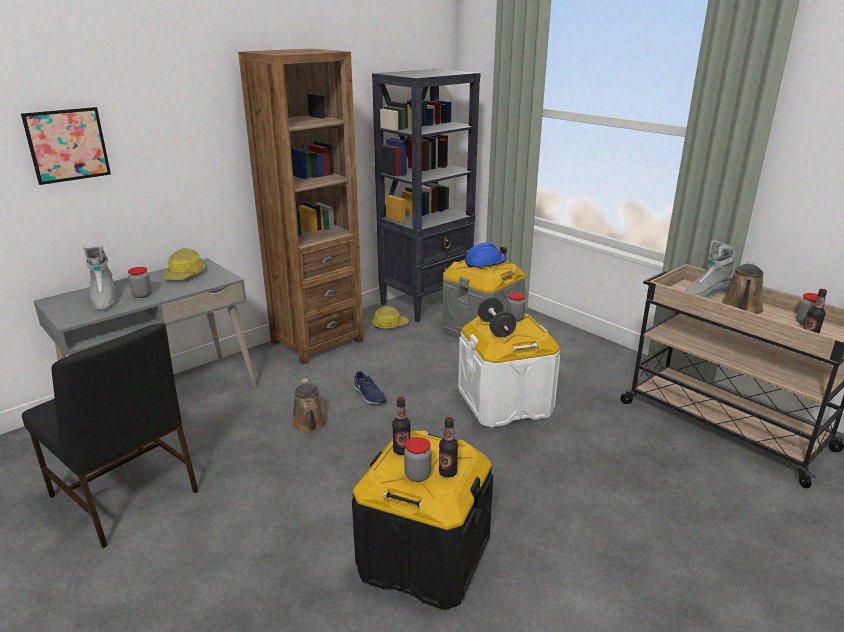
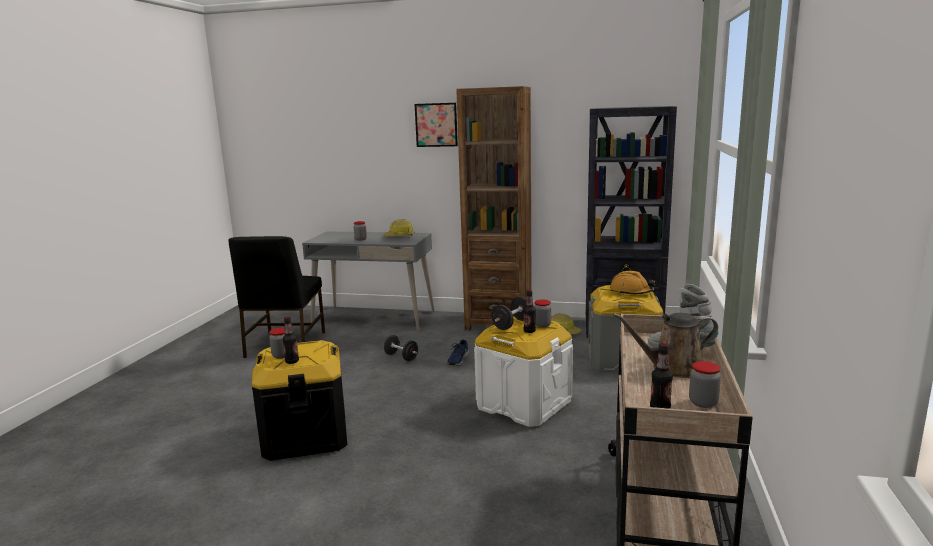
camera: 55 degrees right, 10 degrees down
(67, 145) = (357, 143): picture -> picture (436, 125)
(104, 301) = (343, 237): grey boot -> none
(310, 424) = (401, 357): brown watering can -> black dumbbell
(401, 450) = (304, 345): bottle -> bottle (529, 331)
(485, 263) = (631, 292): blue hard hat -> orange hard hat

